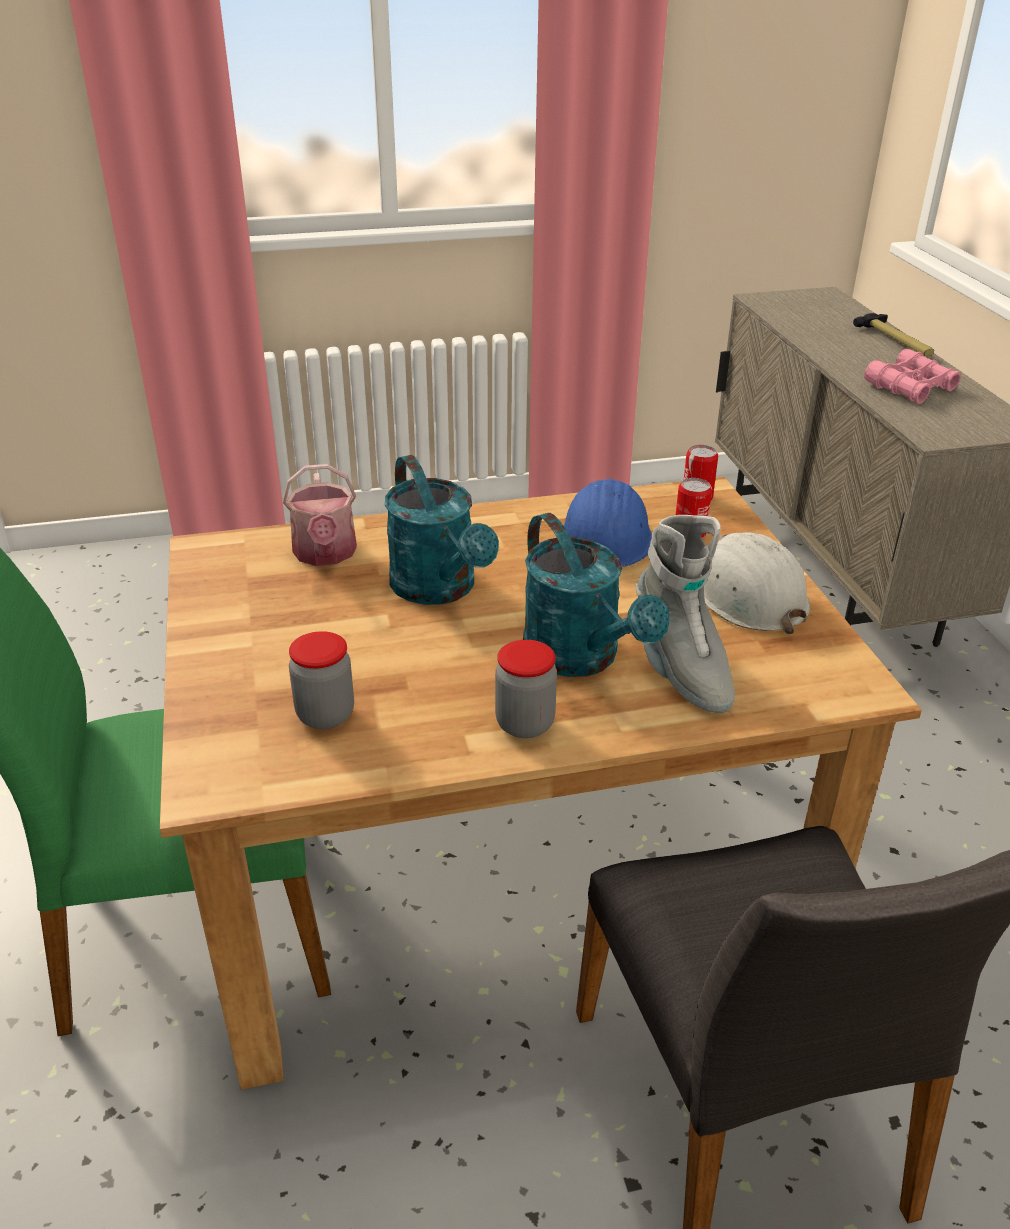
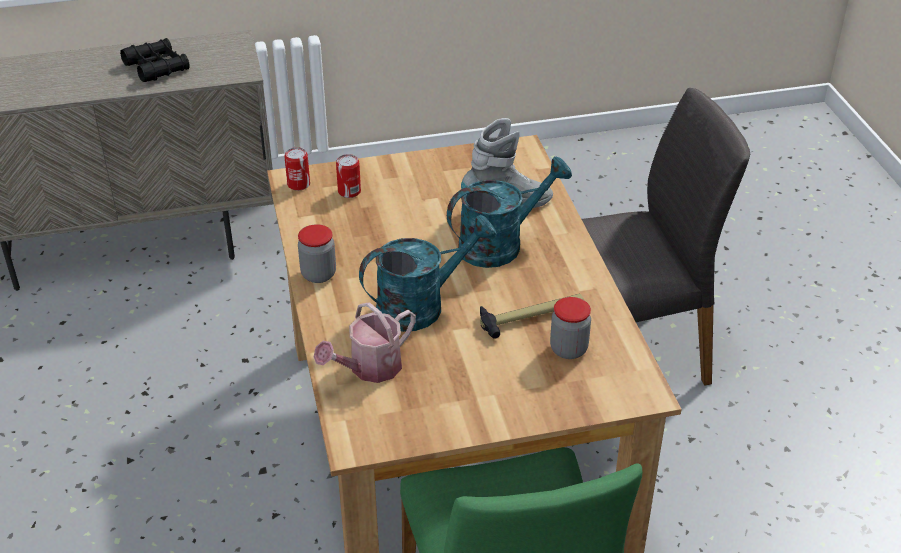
camera: 90 degrees left, 5 degrees up
(325, 554) = (369, 368): watering can -> watering can turned 150 degrees clockwise
(525, 724) = (566, 267): jar -> jar (318, 274)
(605, 538) = (354, 228): blue hard hat -> none
(746, 595) = (429, 176): white hard hat -> none
(896, 341) = (63, 59): hammer -> hammer (531, 316)
(910, 387) = (156, 67): pink binoculars -> black binoculars

